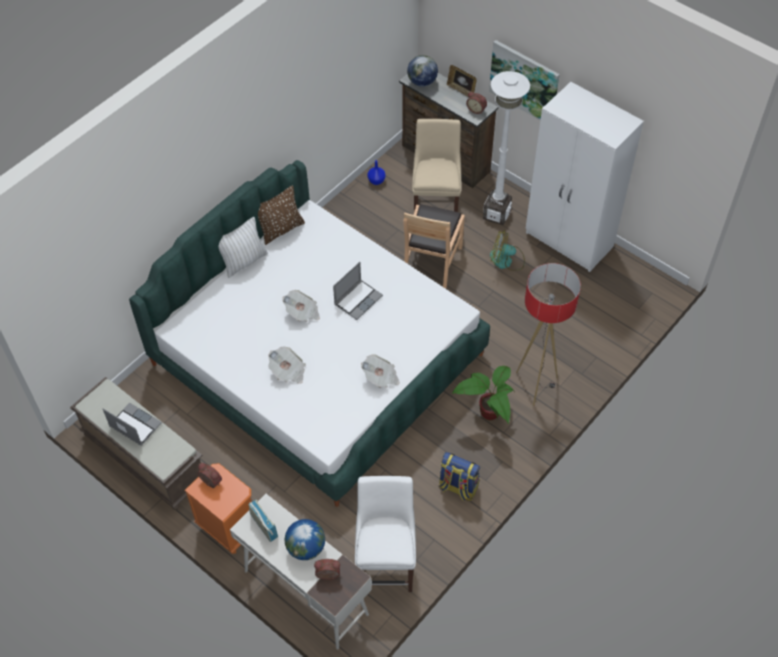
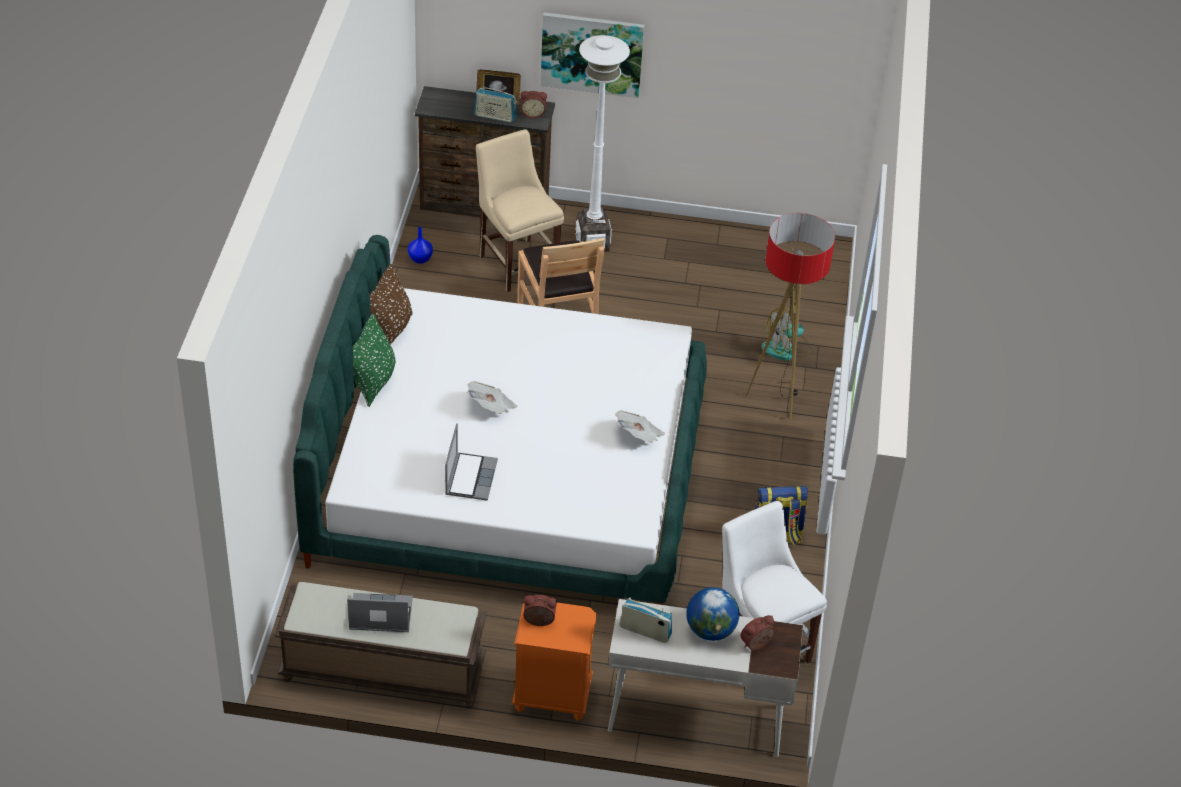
camera: 35 degrees left, 10 degrees down
(244, 261) = (373, 382): white pillow -> green pillow
(288, 371) = (527, 474): newspaper -> none
(358, 299) = (545, 368): laptop -> laptop (470, 477)
(422, 82) = (444, 106): globe -> none
(449, 102) = (495, 116): none -> radio
(486, 415) = (748, 451): potted plant -> none
(506, 260) = (642, 286): fan -> fan (786, 349)
(569, 241) = (696, 240): white wardrobe -> none

